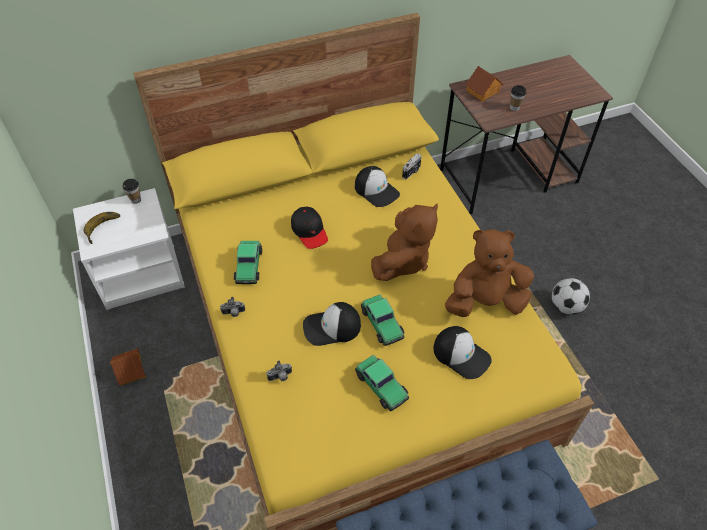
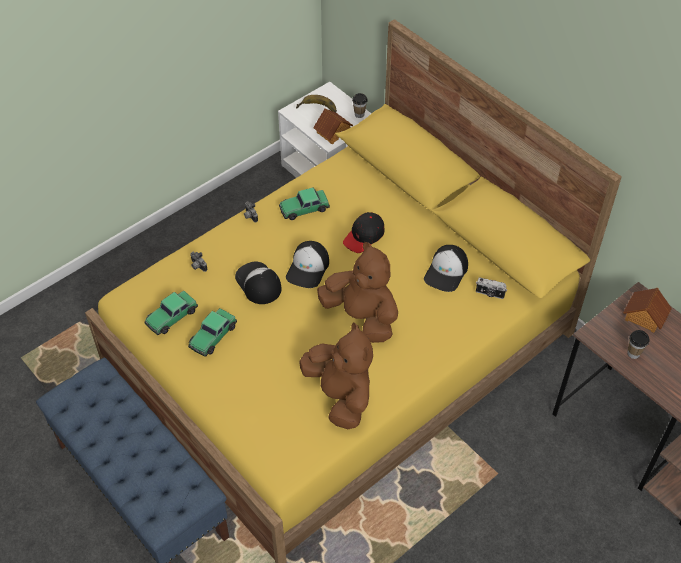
camera: 70 degrees right, 0 degrees up
(130, 370) = (230, 206): toy house -> toy house (333, 132)
(382, 323) = (279, 320): toy car -> toy car (171, 316)
(402, 261) = (361, 317): brown plush toy -> brown plush toy turned 150 degrees counterclockwise
(461, 354) = (269, 388): cap -> cap (308, 268)
(566, 306) = (461, 542): football -> none

